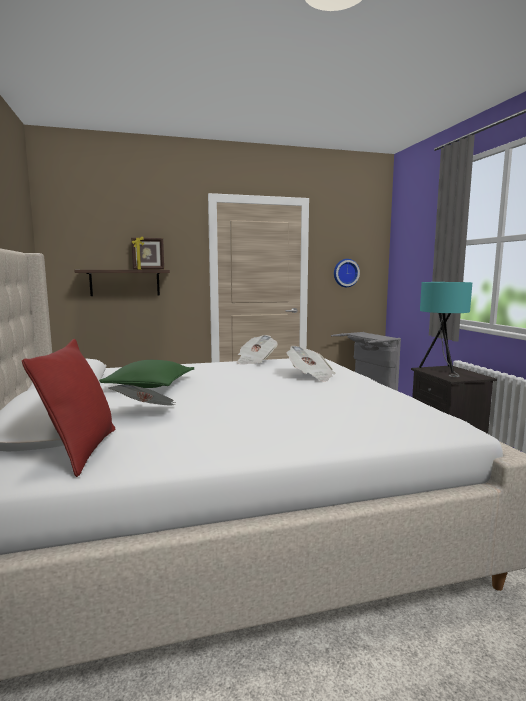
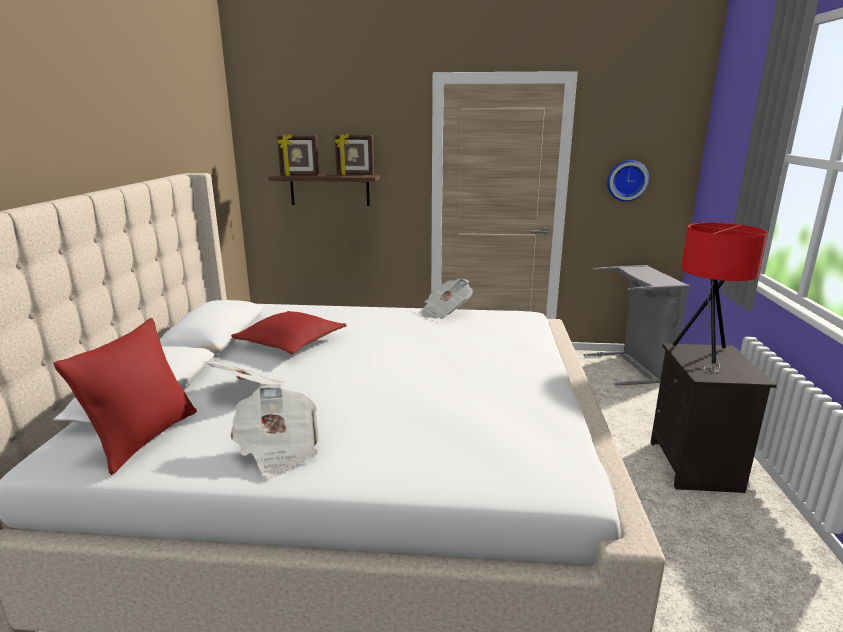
camera: 20 degrees right, 10 degrees up
(102, 269) = (299, 175): none -> picture frame
(150, 385) = (291, 342): green pillow -> red pillow
(311, 376) = (483, 352): newspaper -> newspaper (278, 450)
(441, 370) = (703, 354): turquoise table lamp -> red table lamp

